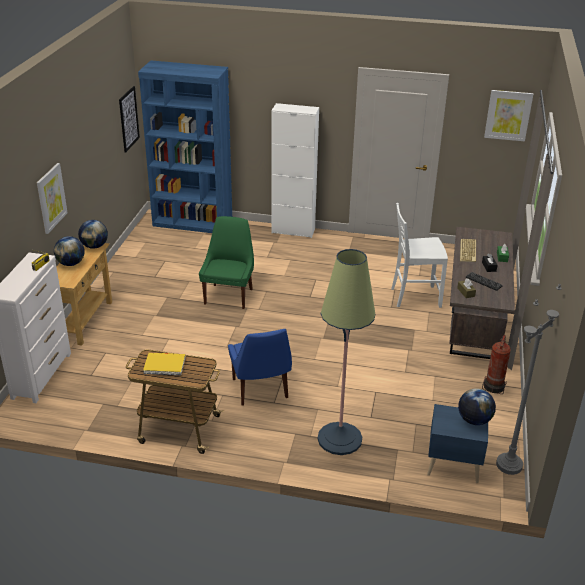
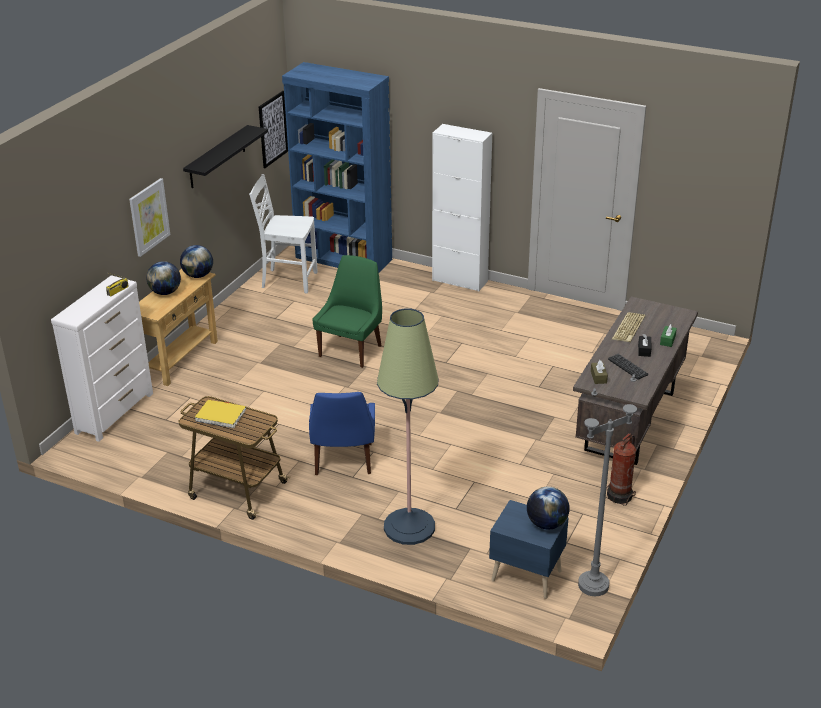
camera: 15 degrees right, 0 degrees up
(94, 143) = (217, 157): none -> black shelf
(414, 297) = (573, 378): white chair -> white chair (288, 280)
(508, 115) = (719, 162): picture -> none

